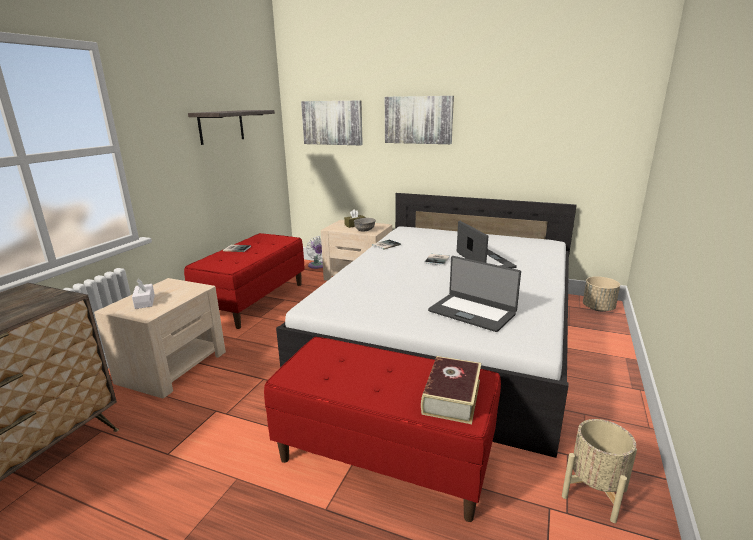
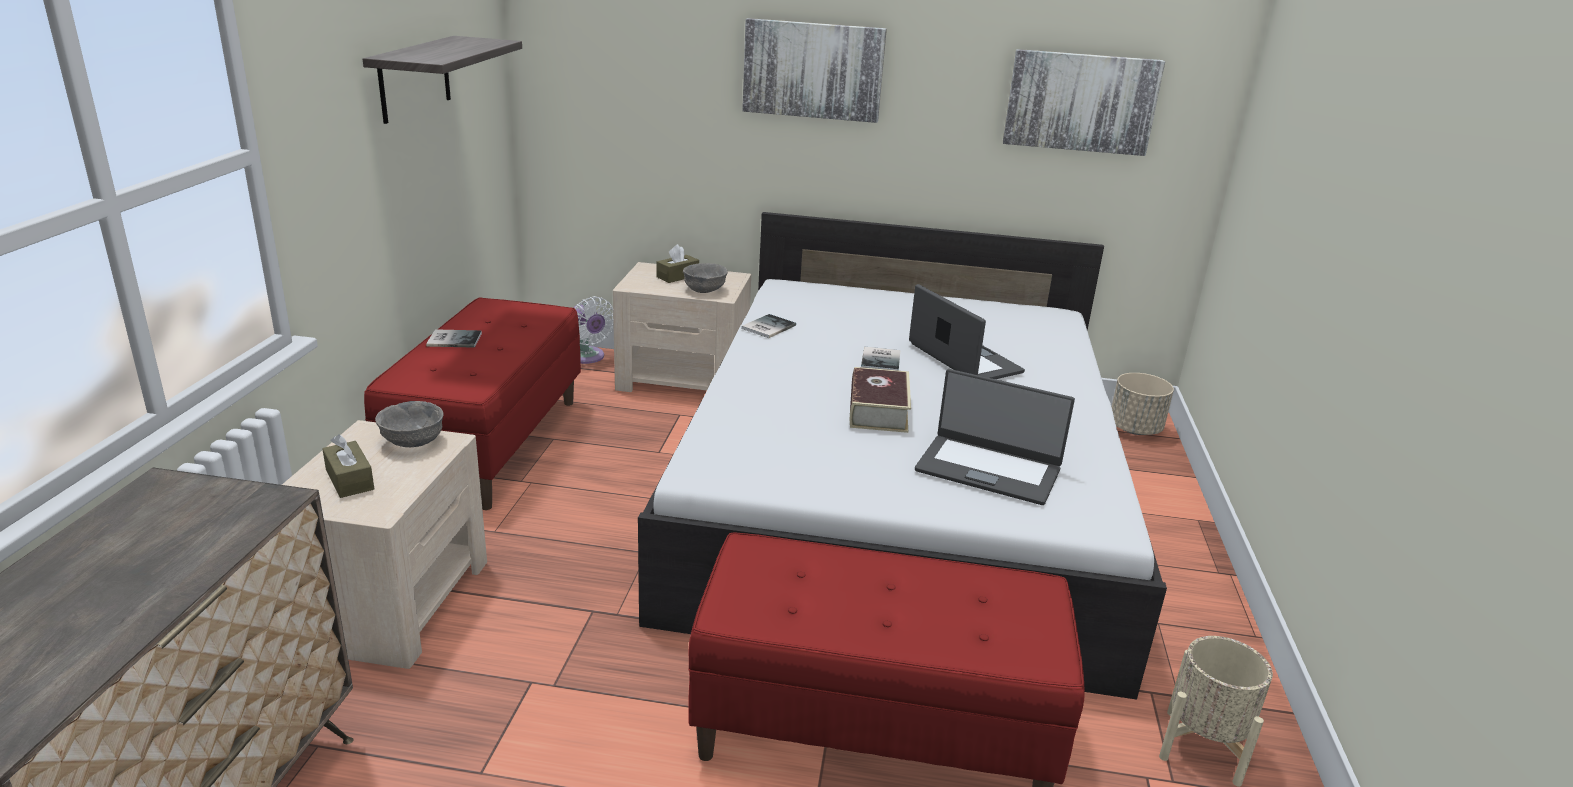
camera: 15 degrees left, 5 degrees up
(145, 301) = (350, 480): white tissue box -> brown tissue box
(184, 287) = (412, 441): none -> grey bowl
(332, 122) = (626, 61): picture -> picture (1080, 102)
(451, 396) = (1011, 624): book -> book (878, 410)

